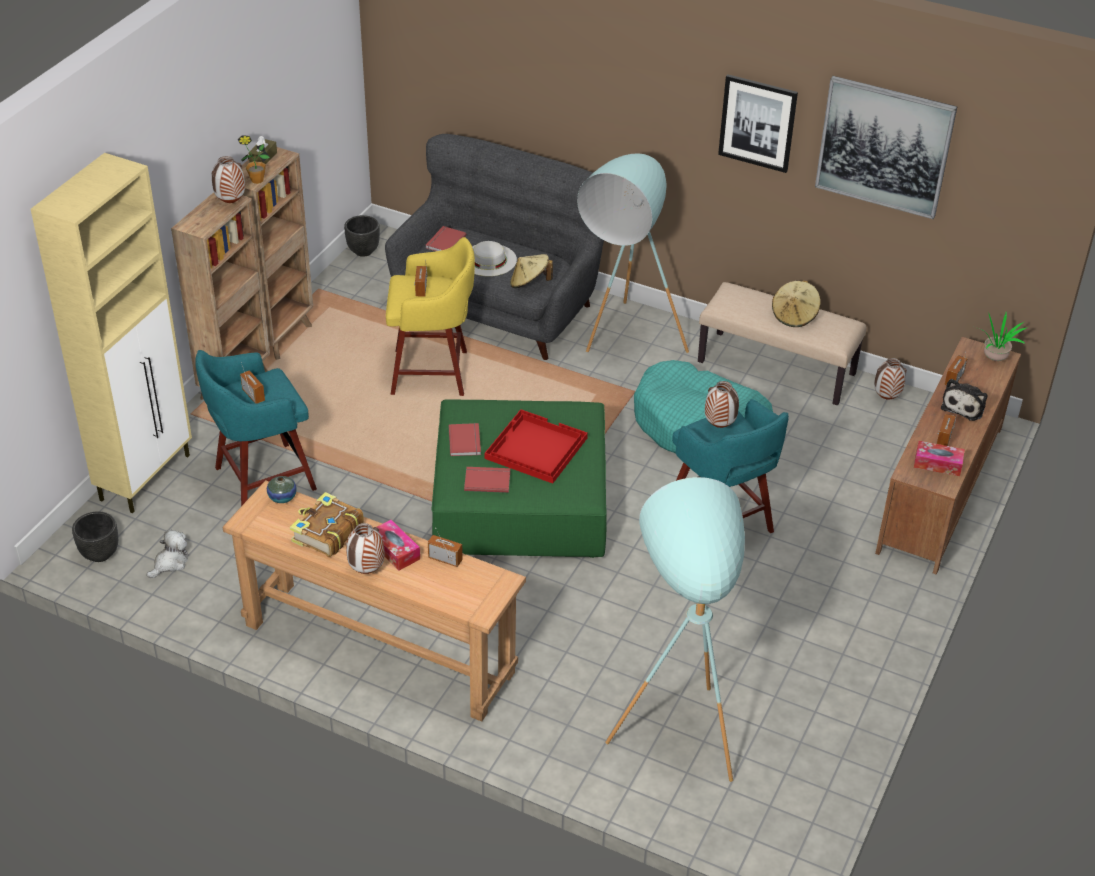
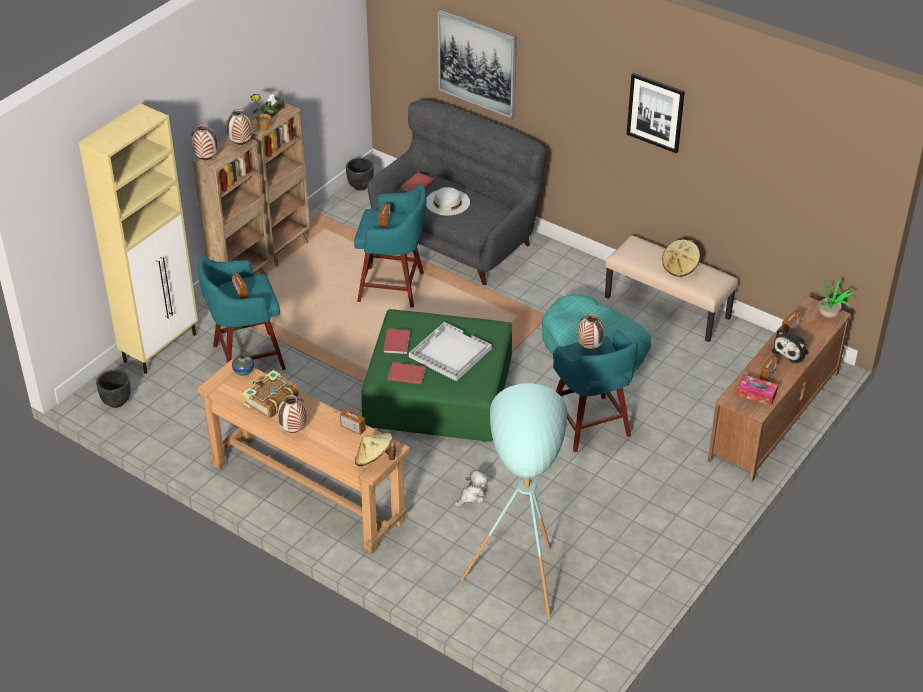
camera: 10 degrees right, 0 degrees up
(170, 563) = (166, 413): plush toy -> plush toy (472, 496)
(395, 550) = (317, 418): tissue box -> none
(432, 373) = (393, 288): yellow stool -> turquoise stool
(529, 283) = (475, 223): beige hat -> beige hat (374, 460)
(535, 448) = (449, 353): red tray -> white tray
(623, 345) = (548, 279): turquoise floor lamp -> none
(884, 146) = (749, 139): picture -> picture (477, 63)
(886, 397) = (751, 339): vase -> vase (207, 159)

